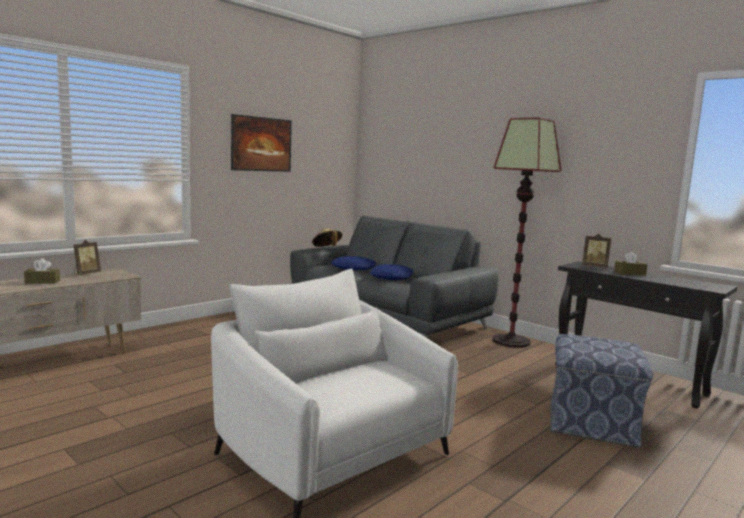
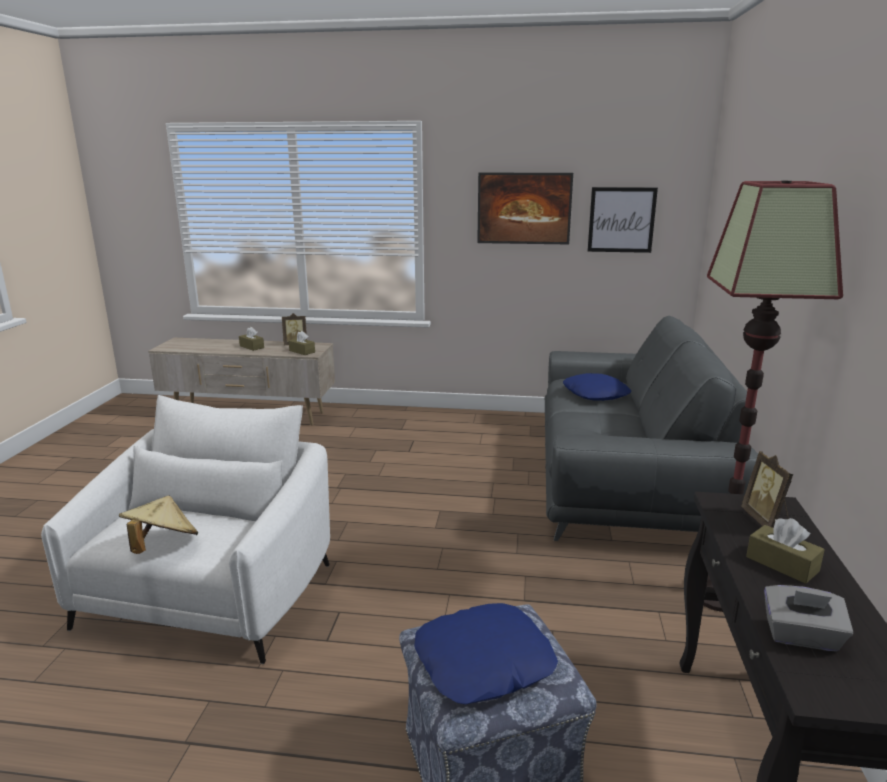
camera: 55 degrees right, 10 degrees up
(111, 276) = (302, 351): none -> brown tissue box
(317, 155) = (621, 220): none -> picture
(327, 248) = (599, 356): beige hat -> beige hat (162, 545)
(392, 277) = (600, 422): blue pillow -> blue pillow (484, 663)
(680, 283) = (801, 637): none -> grey tissue box

